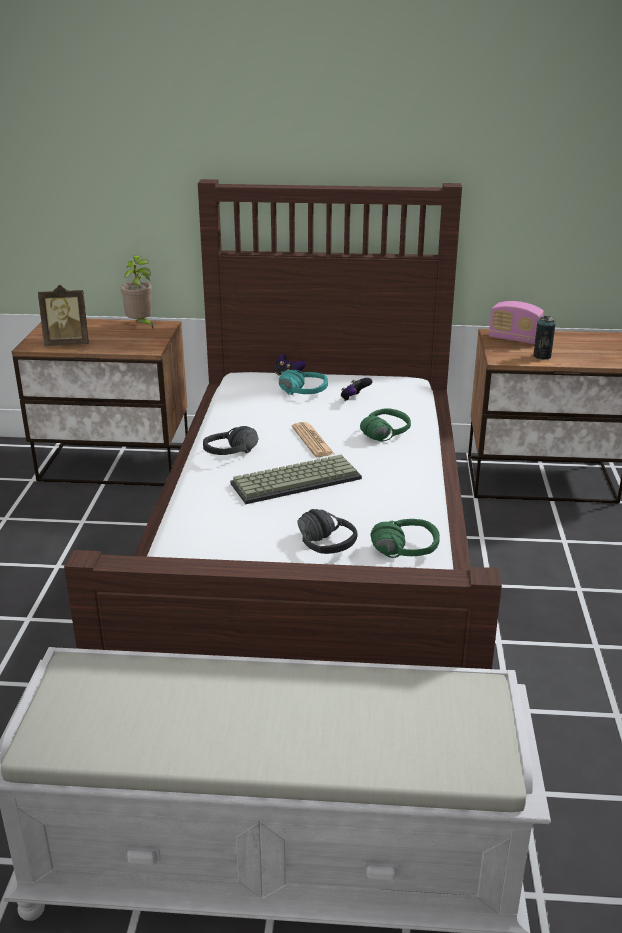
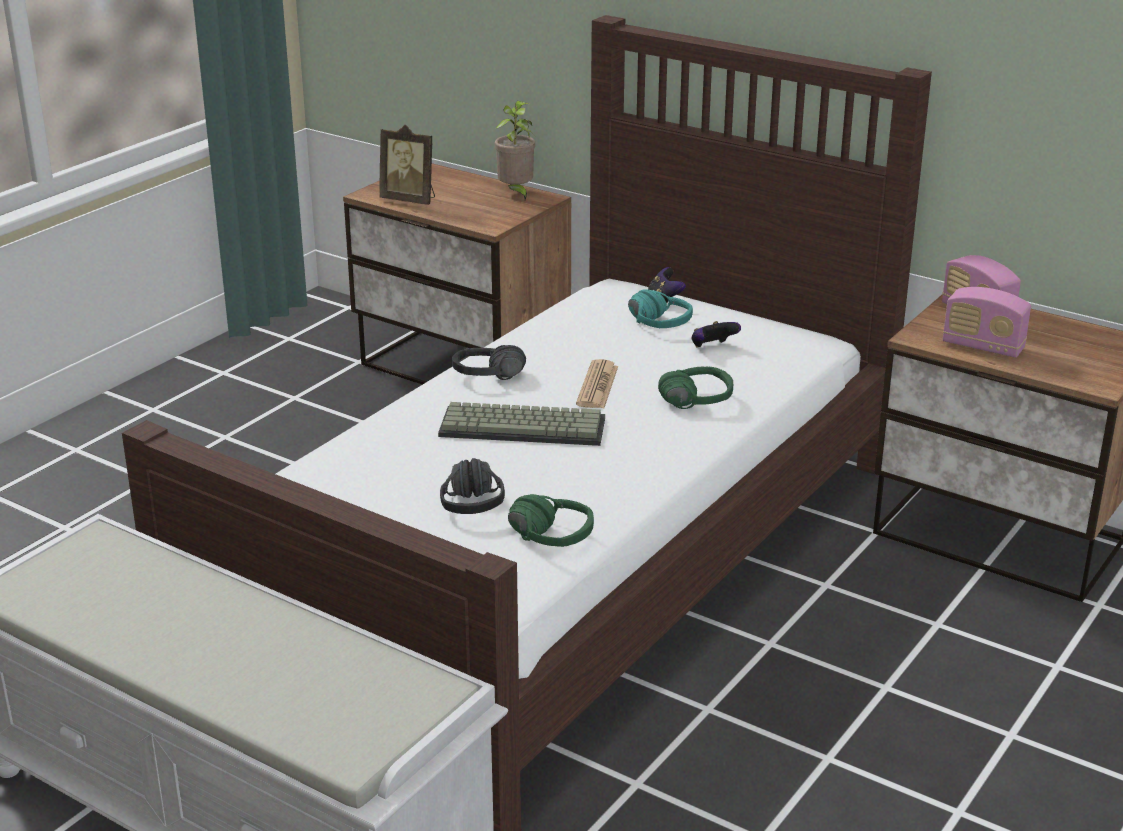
camera: 30 degrees right, 0 degrees up
(542, 356) = (983, 347): can -> radio

